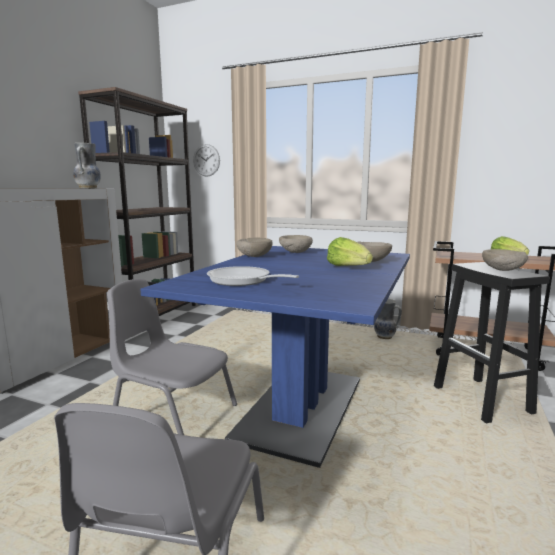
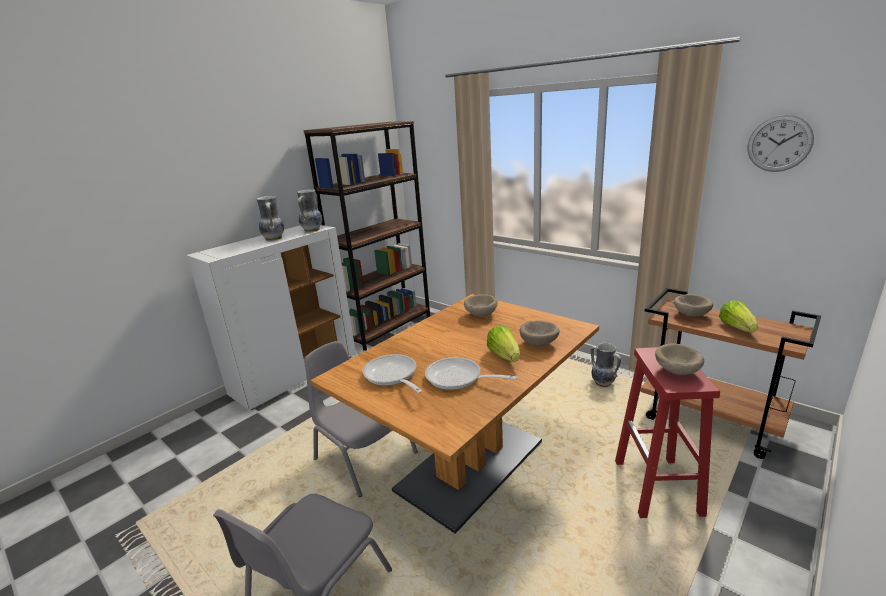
camera: 20 degrees right, 10 degrees up
(45, 188) = (274, 238): none -> vase
(206, 160) = (437, 171): wall clock -> wall clock (779, 143)
(253, 256) = (436, 321): beige bowl -> beige bowl (690, 314)
(301, 408) = (471, 465): blue dining table -> brown dining table
(318, 278) = (458, 378): none -> frying pan
(483, 400) = (658, 488): black stool -> red stool

